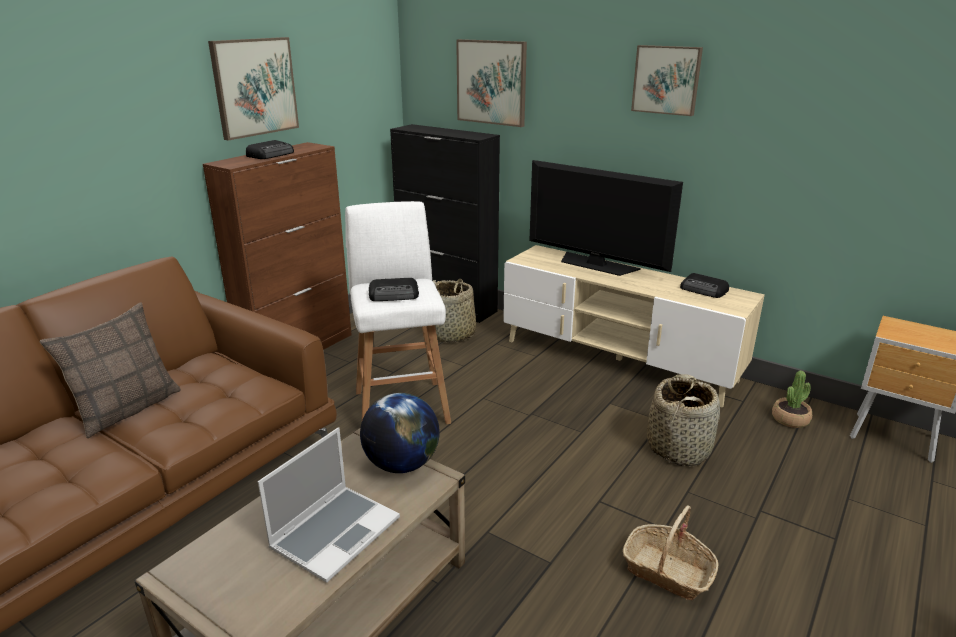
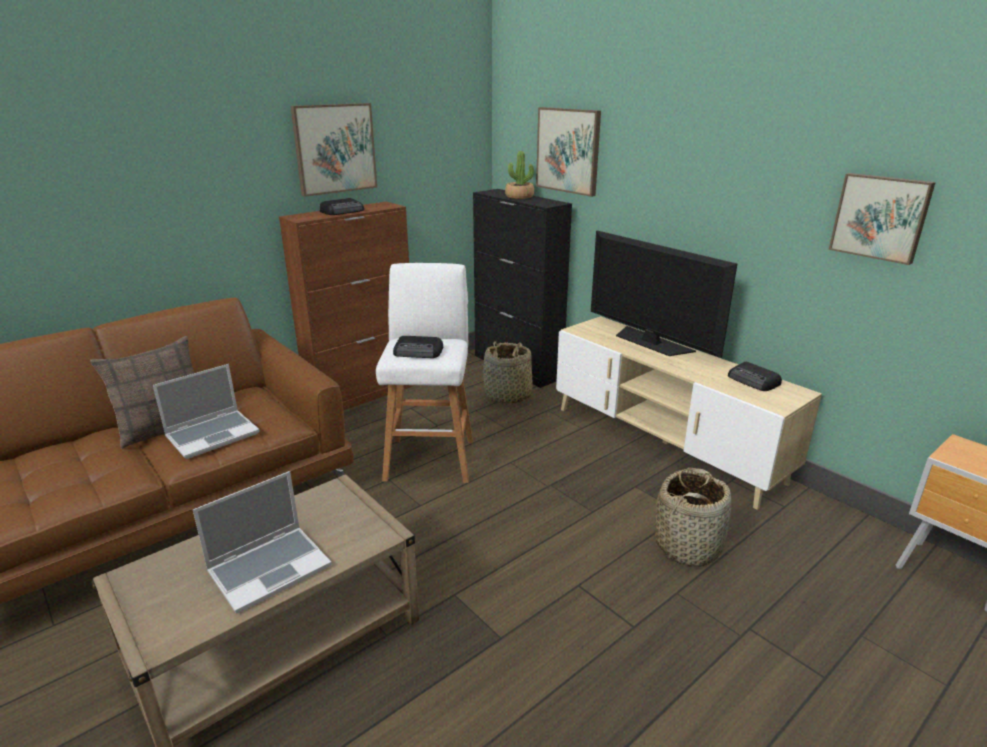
camera: 15 degrees right, 0 degrees up
(192, 408) = (213, 434): none -> laptop
(402, 464) = (362, 515): globe -> none
(667, 80) = (732, 154): picture -> picture (880, 217)
(667, 571) = (616, 672): basket -> none
(790, 419) = (831, 535): potted plant -> potted plant (519, 197)

